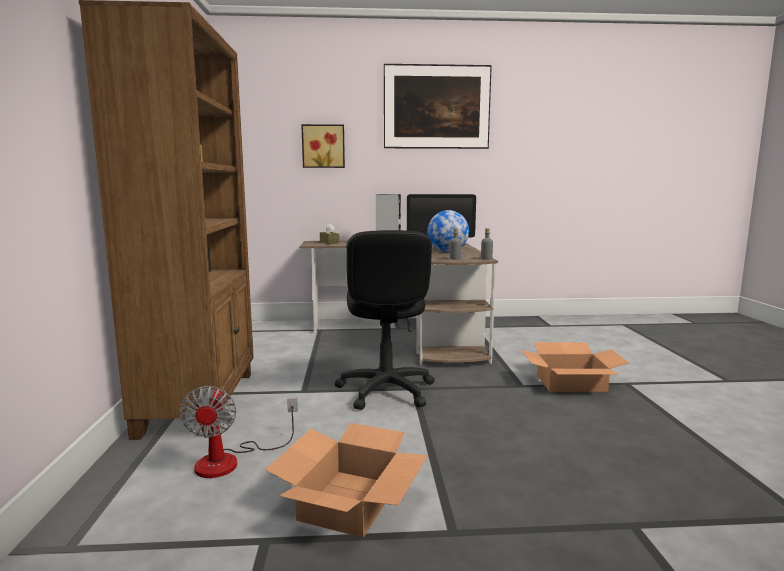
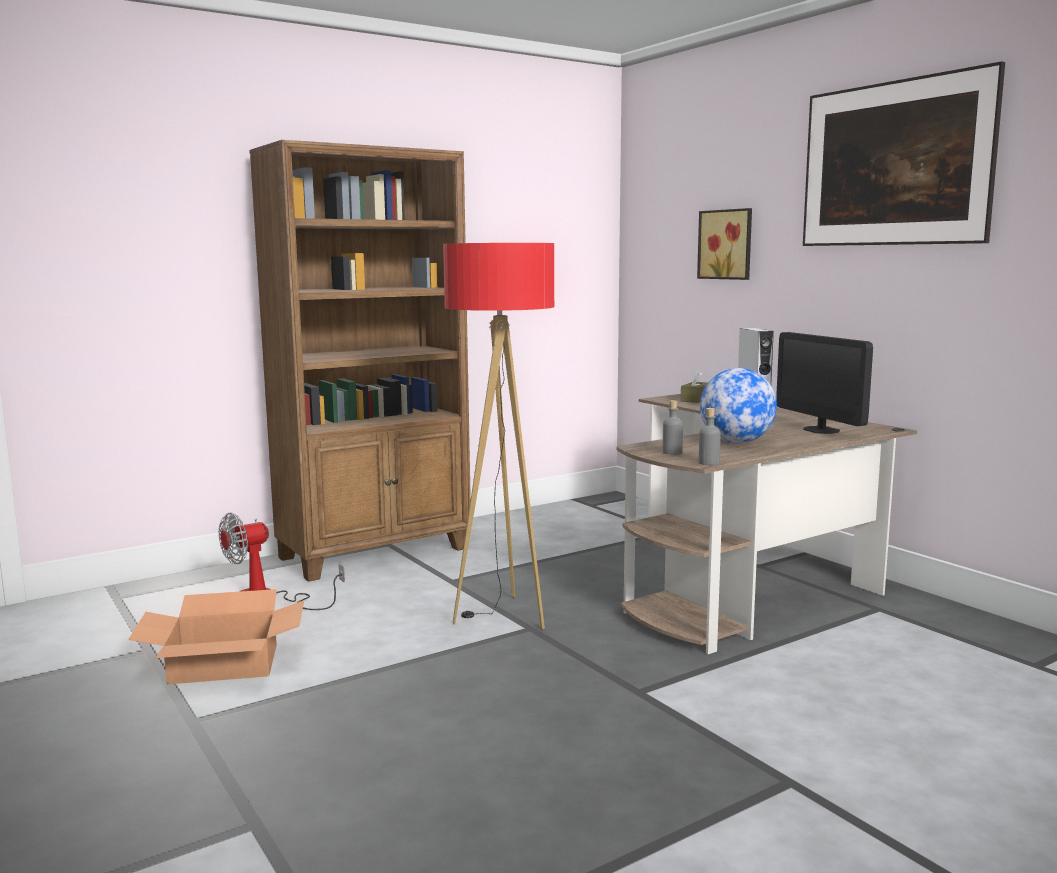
camera: 60 degrees right, 0 degrees up
(385, 391) = (502, 616): black office chair -> floor lamp
(571, 383) = (710, 729): cardboard box -> none

